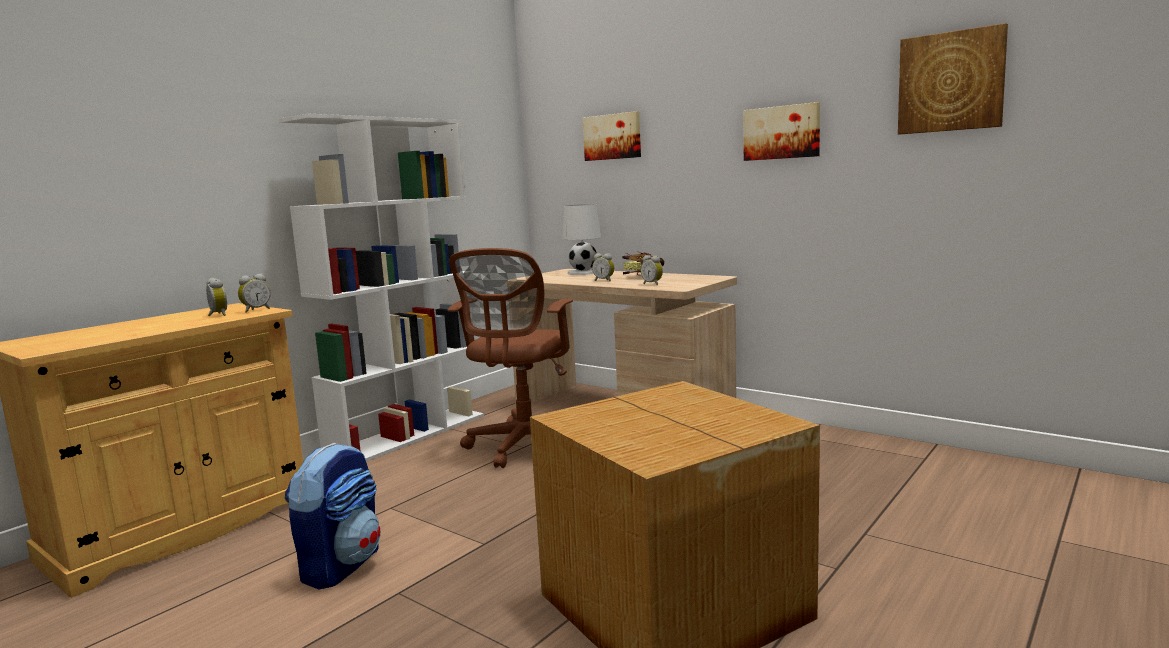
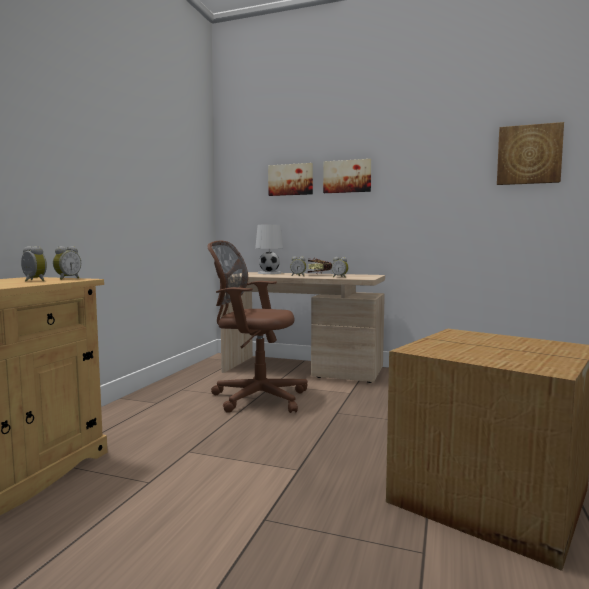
camera: 20 degrees left, 5 degrees down
(341, 565) = (187, 504): backpack -> none
(408, 435) = (151, 396): white bookcase -> none
(523, 446) = (255, 397): brown office chair -> brown office chair turned 105 degrees clockwise
(782, 132) = (417, 181): picture -> picture (347, 176)

